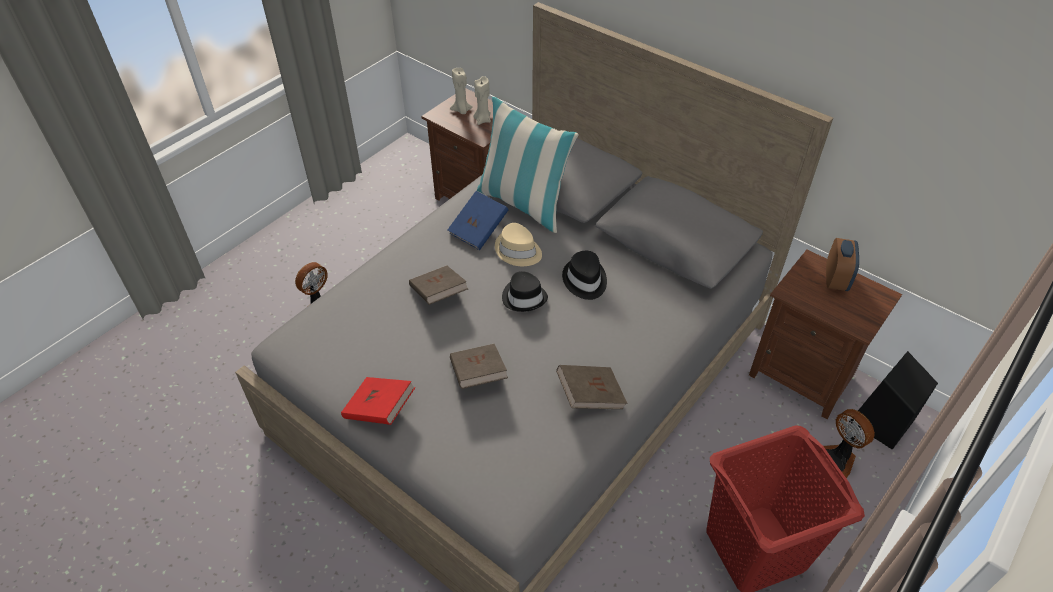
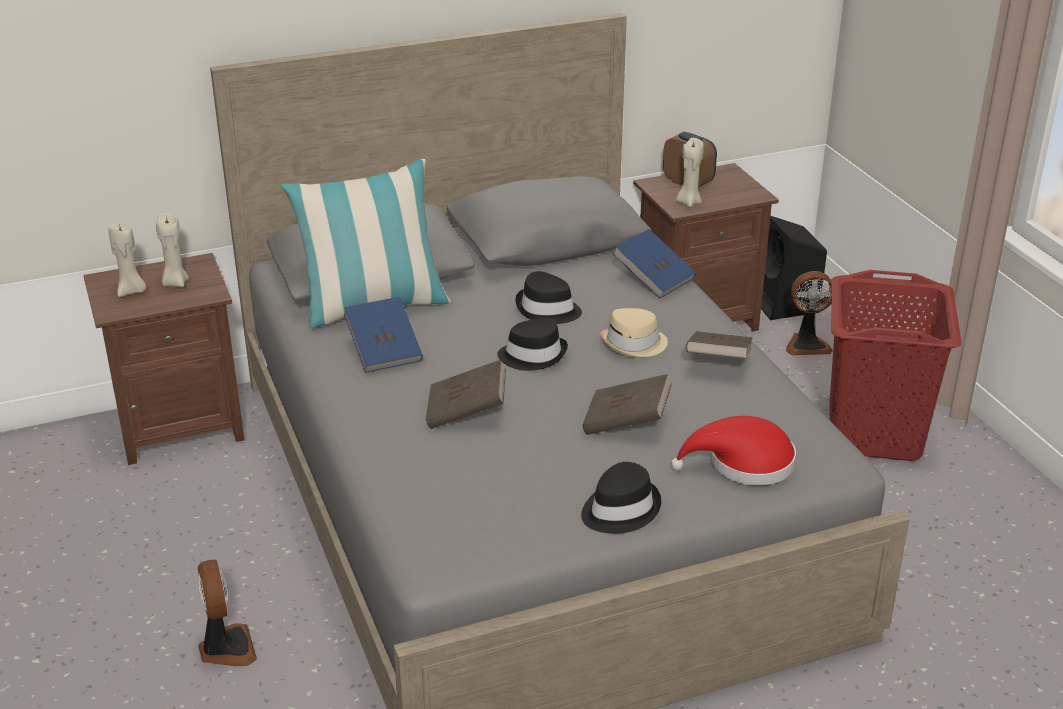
camera: 60 degrees left, 15 degrees down
(380, 410) = (619, 509): red book -> black hat
(470, 458) = (743, 463): none -> red hat
(518, 251) = (453, 336): beige hat -> beige hat (634, 344)
(673, 317) = (653, 279): none -> blue book
(804, 292) = (688, 202): none -> beige candle

